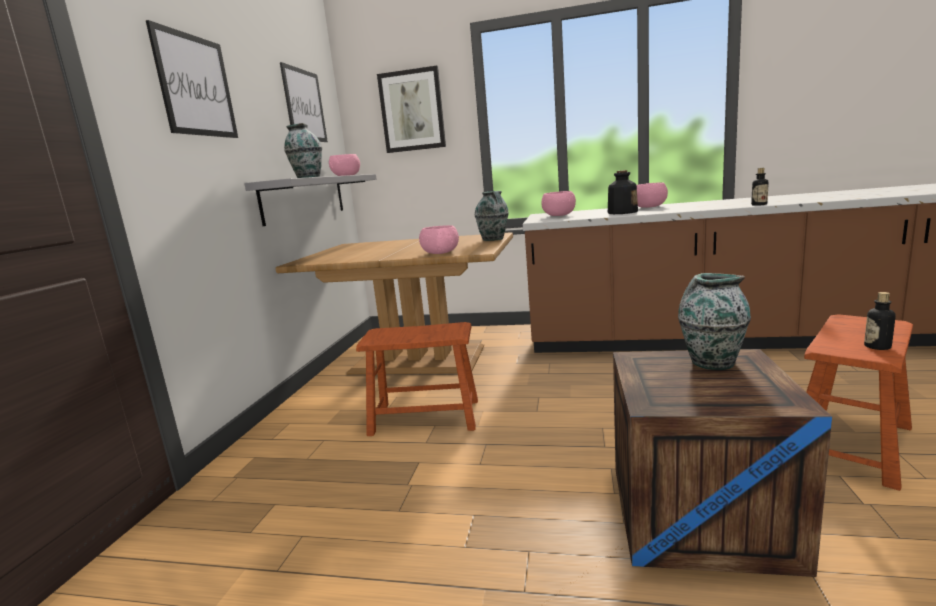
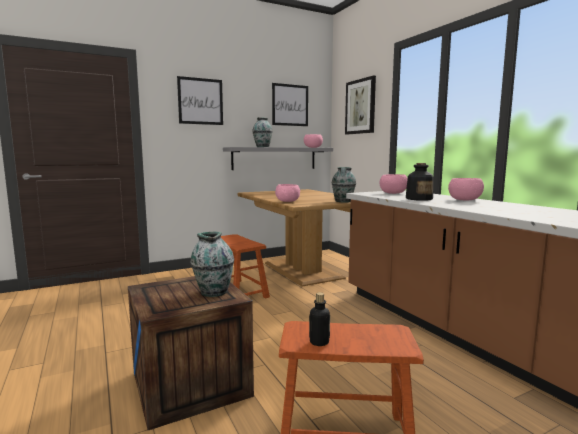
camera: 50 degrees right, 5 degrees down
(759, 205) = (504, 214): bottle -> none

